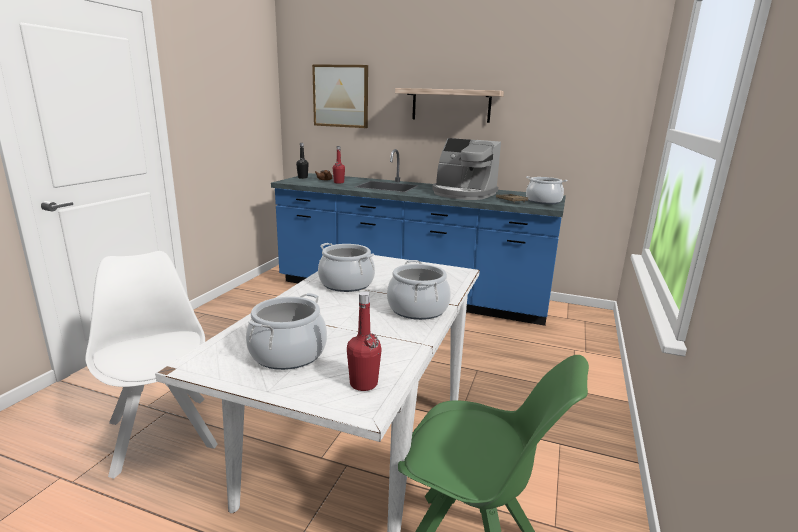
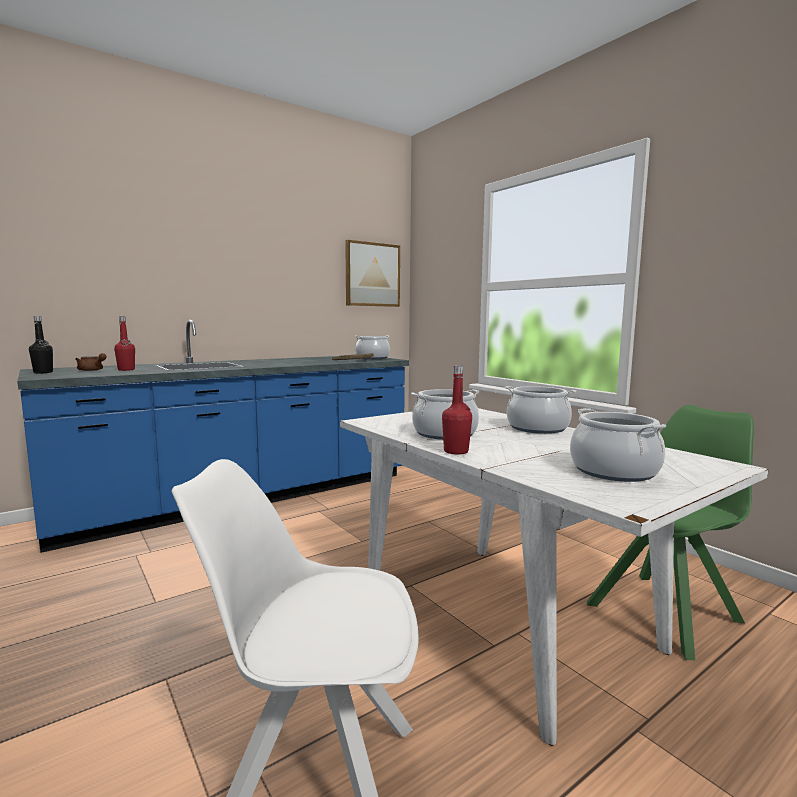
camera: 55 degrees left, 10 degrees down
(341, 96) = (75, 249): picture -> picture (372, 274)
(363, 384) = (686, 460): red bottle -> red bottle (456, 451)
(451, 105) = (242, 268): shelf -> none
(463, 194) = (299, 361): coffee machine -> none

